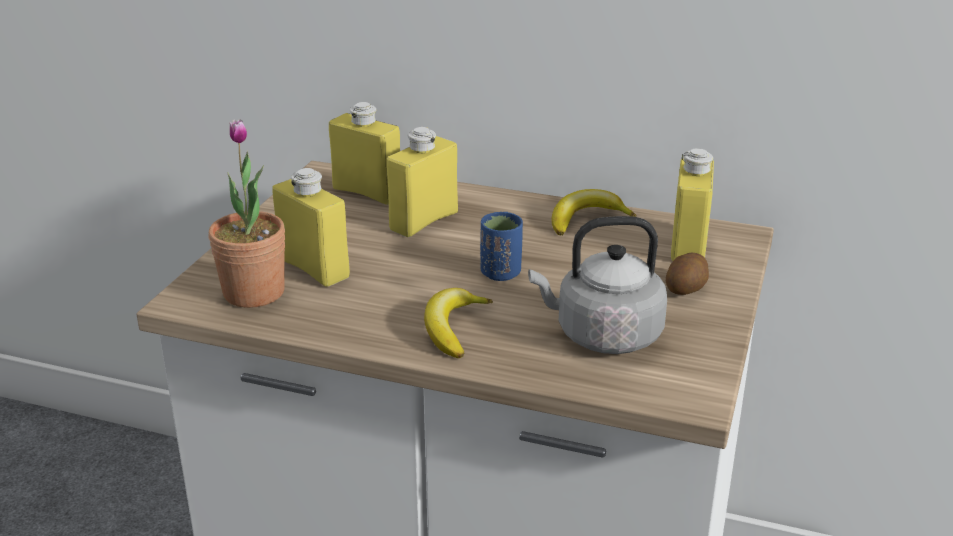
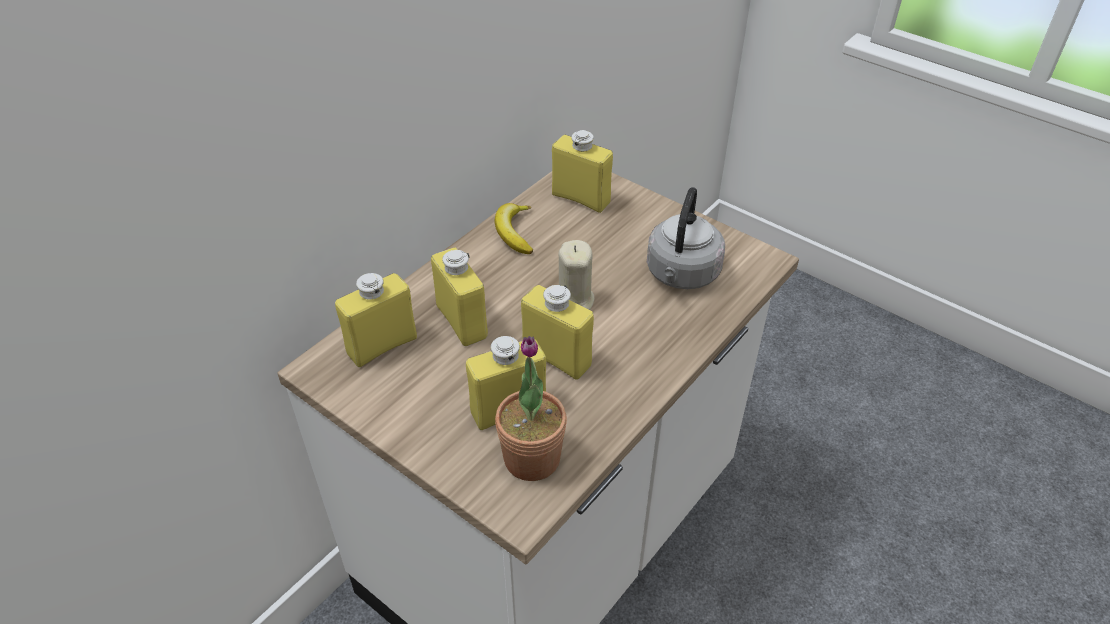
camera: 70 degrees left, 15 degrees up
(402, 280) = (556, 358): none -> yellow bottle
(453, 328) = (643, 346): banana -> none
(500, 273) = (573, 300): blue cup -> beige candle
(686, 289) = (638, 219): potato -> none

